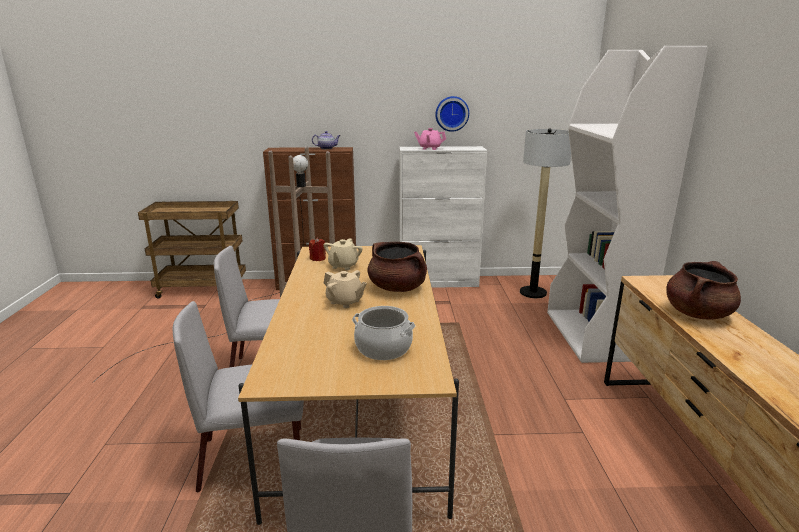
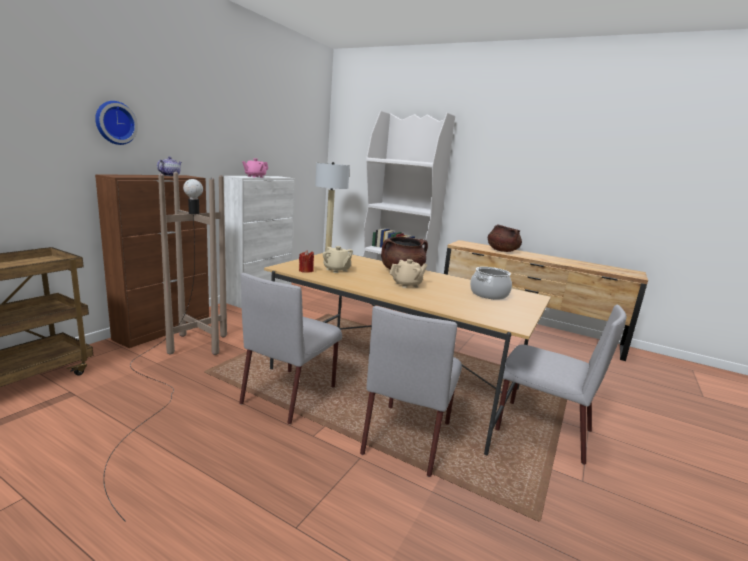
camera: 60 degrees left, 5 degrees down
(451, 113) = (257, 147): wall clock -> wall clock (115, 123)

